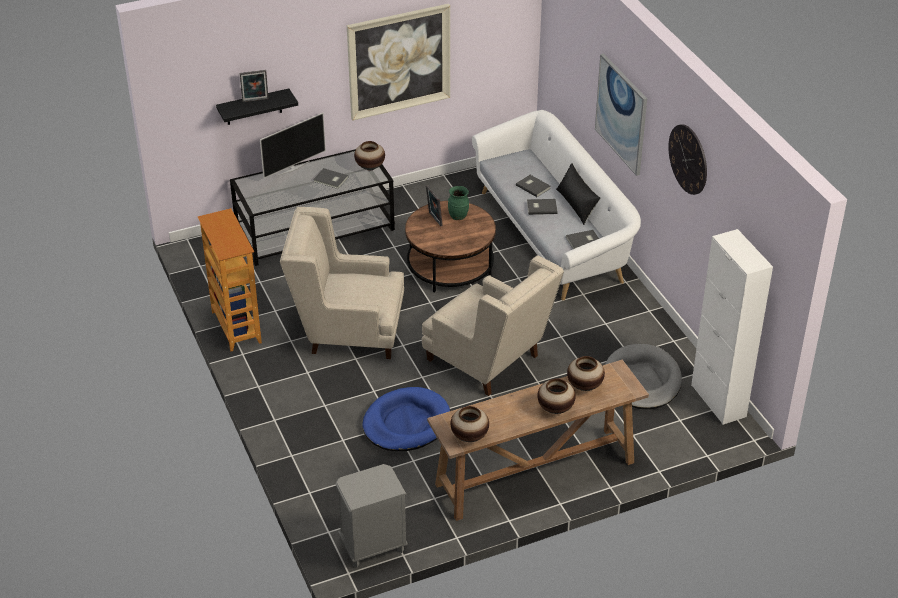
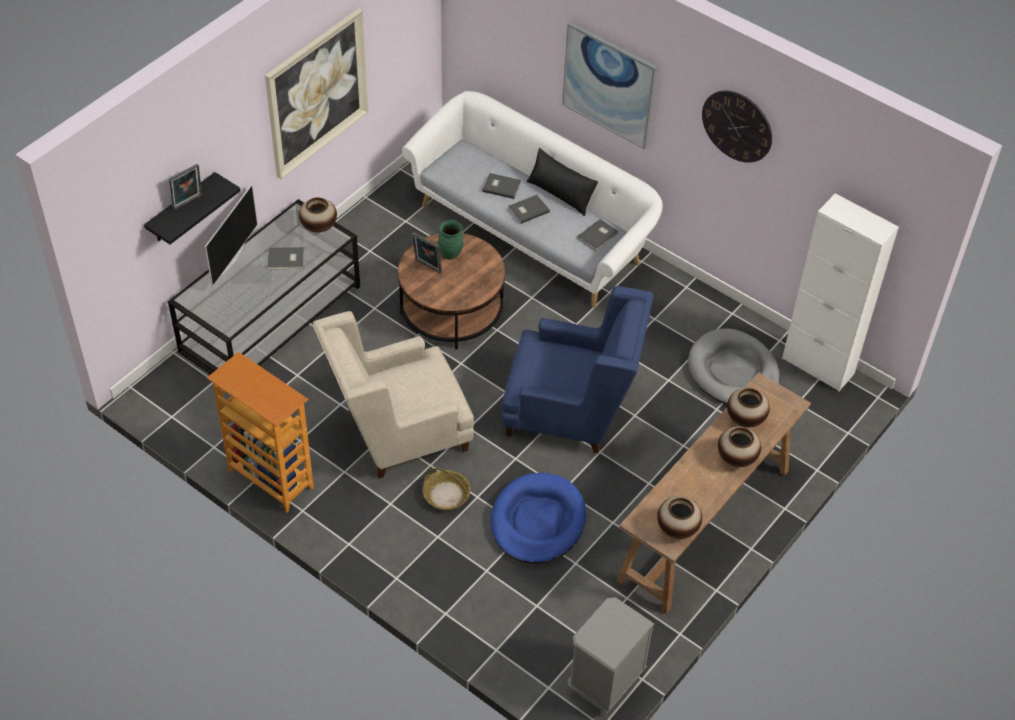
camera: 30 degrees left, 10 degrees up
(351, 381) = (446, 495): none -> basket
(490, 362) = (572, 411): beige armchair -> blue armchair

